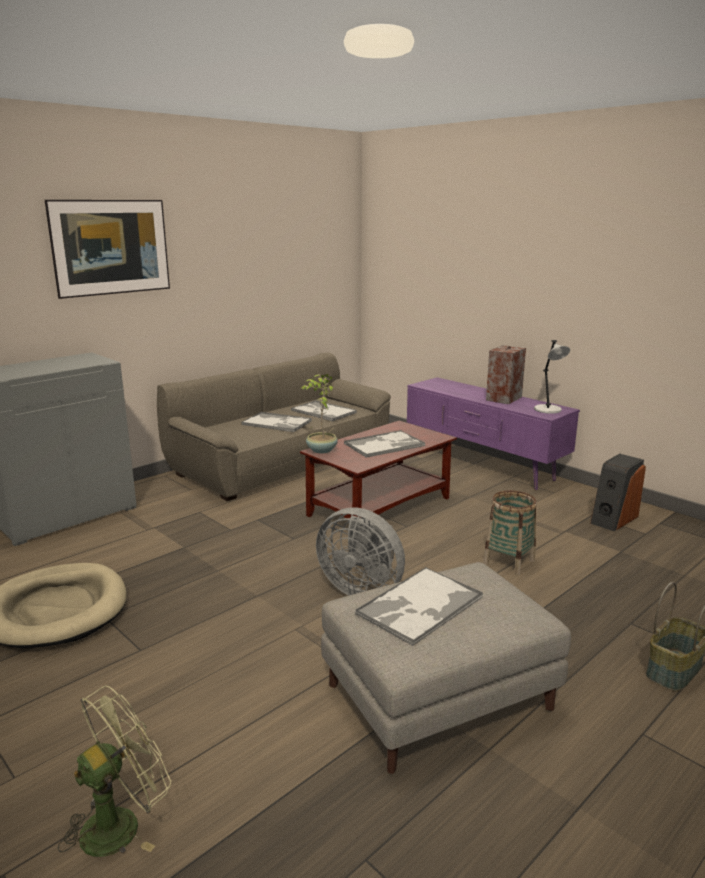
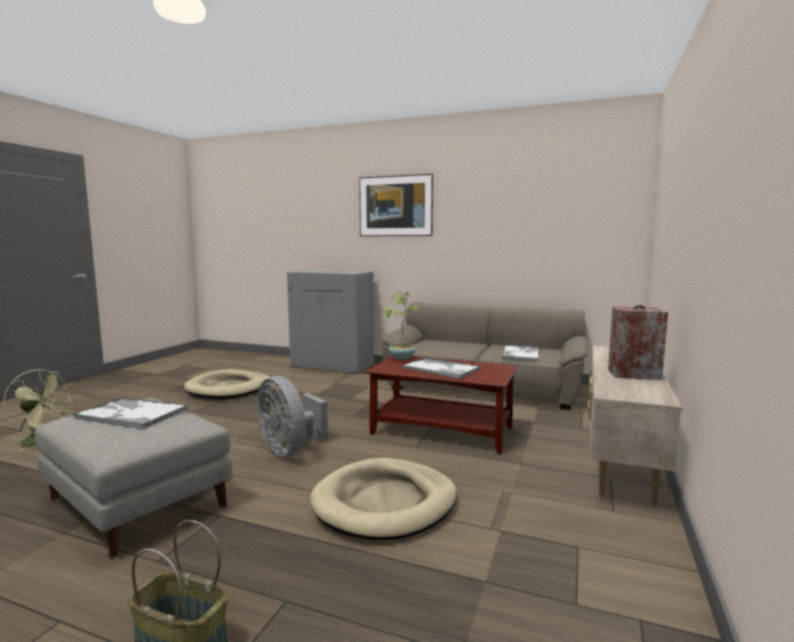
camera: 65 degrees right, 10 degrees down
(277, 423) = (469, 349): tray -> none
(362, 589) = (290, 450): grey fan -> grey fan turned 45 degrees counterclockwise
(483, 465) = (619, 458): purple tv stand -> beige tv stand
(509, 562) = (385, 503): basket -> beige dog bed
(548, 410) = (635, 393): grey table lamp -> none
(613, 519) = (589, 567): speaker -> none

